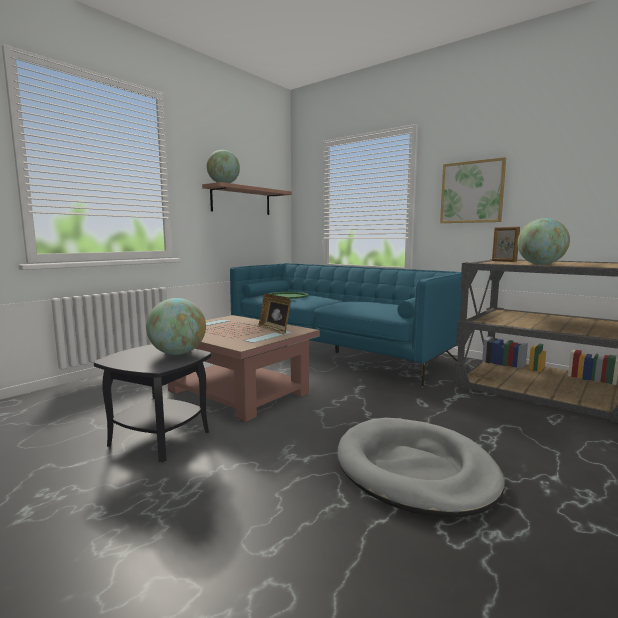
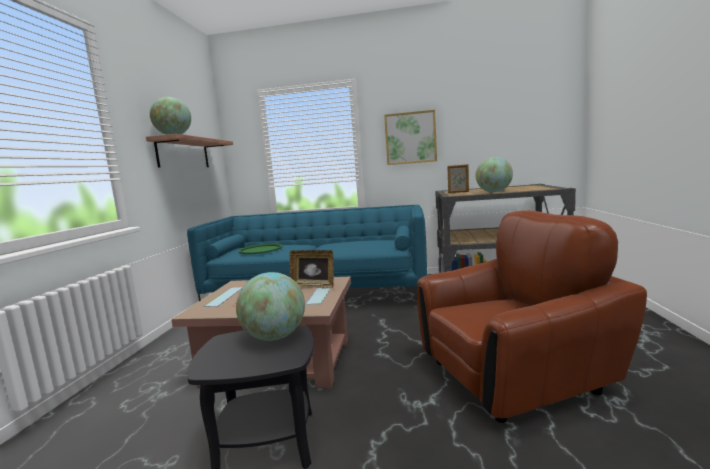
camera: 30 degrees left, 0 degrees up
(415, 470) = (514, 375): grey dog bed -> brown armchair

